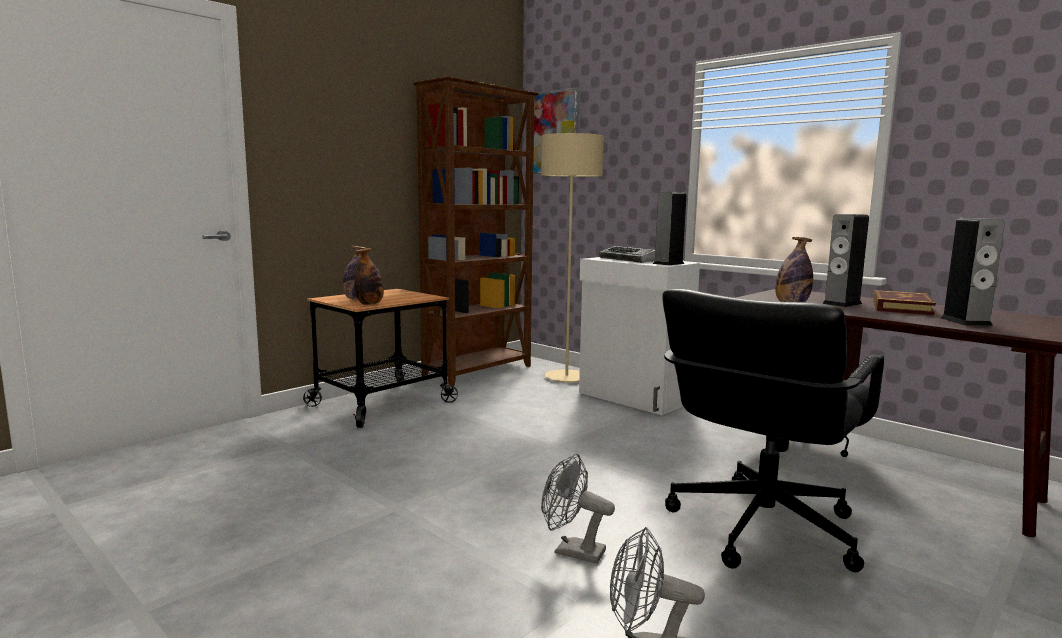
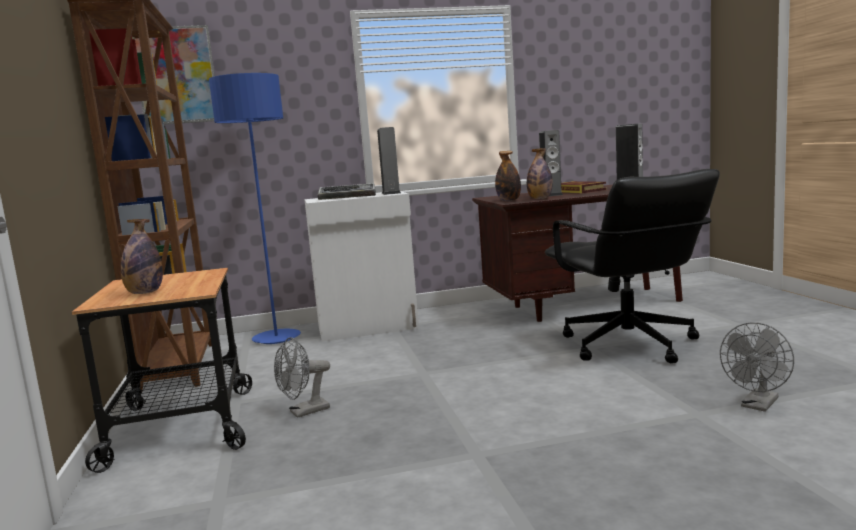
camera: 55 degrees left, 0 degrees up
(370, 304) = (193, 289): bottle -> bottle (509, 200)
(566, 378) = (276, 338): beige floor lamp -> blue floor lamp
(572, 551) = (619, 400): grey fan -> grey fan (304, 412)

